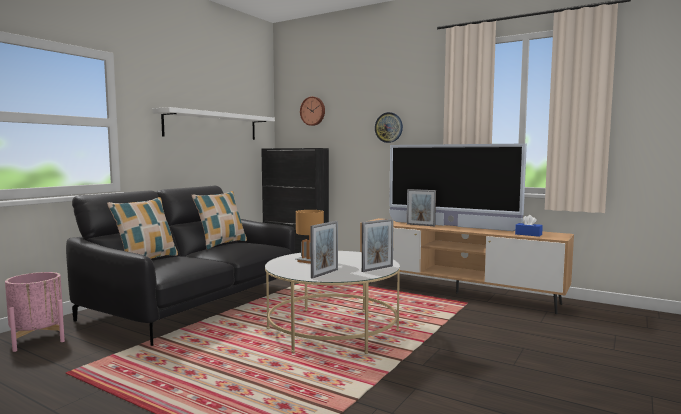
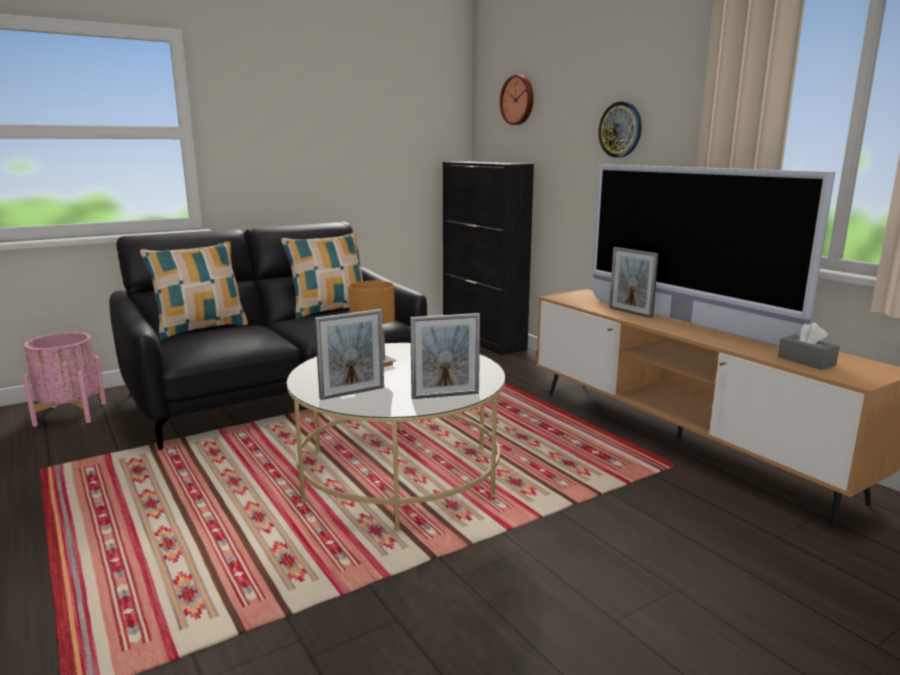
camera: 25 degrees right, 10 degrees up
(212, 126) = (353, 130): white shelf -> none
(528, 234) = (806, 361): blue tissue box -> grey tissue box

